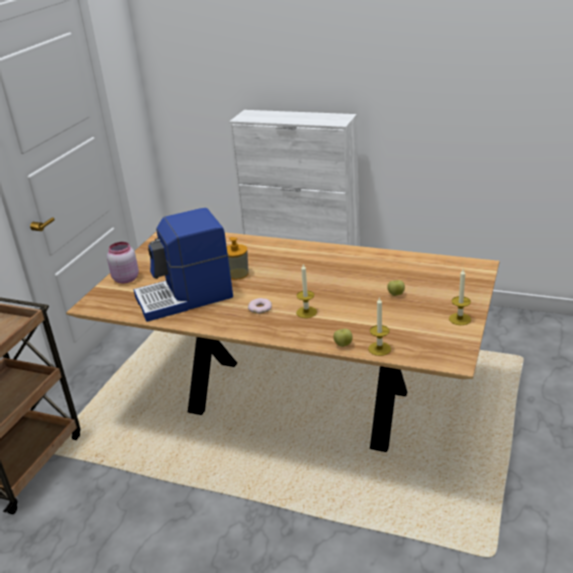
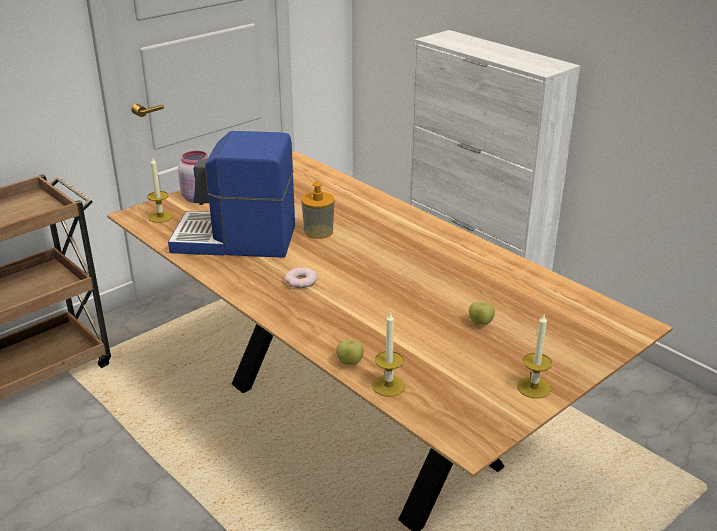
camera: 25 degrees right, 0 degrees up
(306, 312) = (348, 305): candle -> candle (160, 217)

